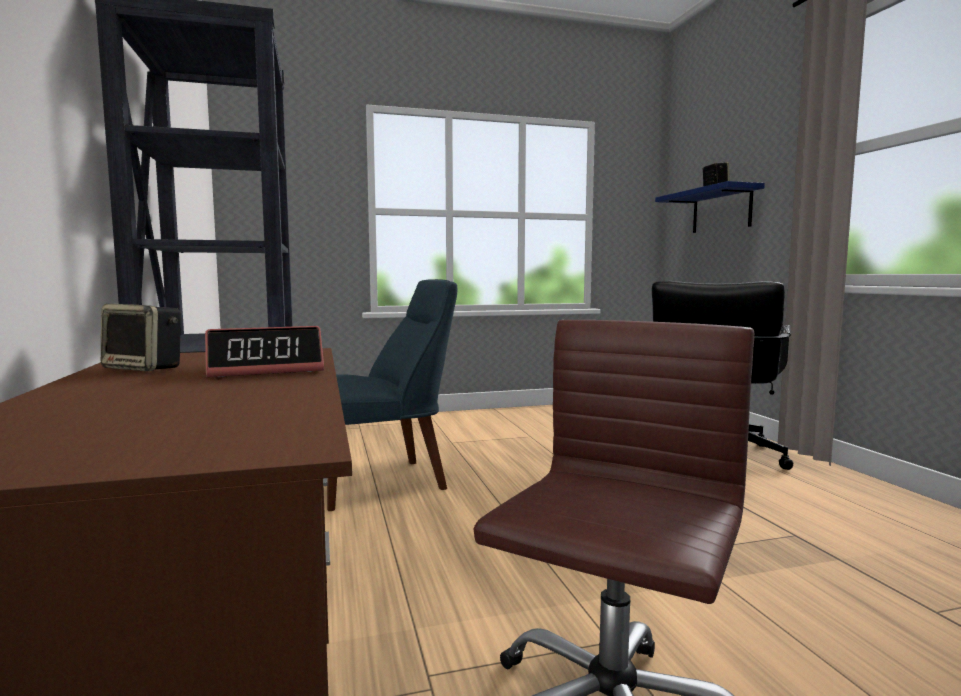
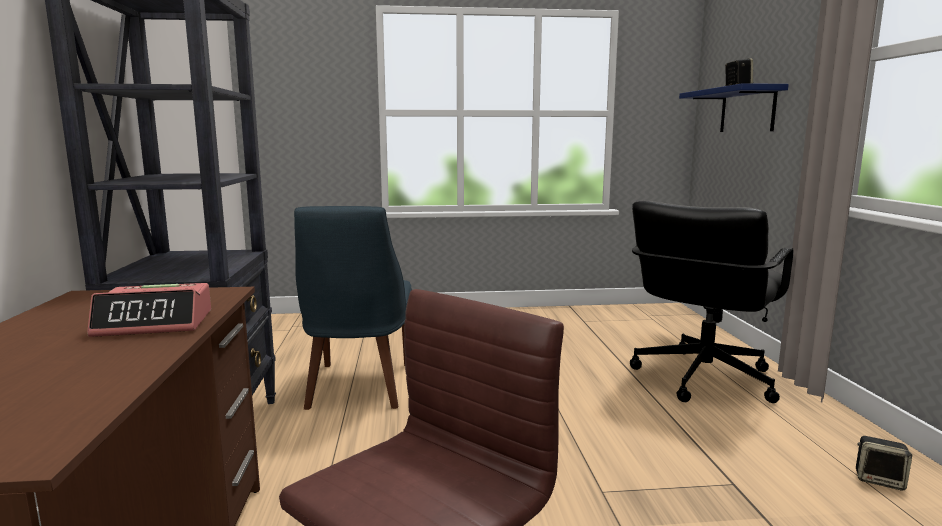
camera: 10 degrees right, 5 degrees up
(145, 368) = (63, 317): speaker -> speaker (880, 480)
(383, 482) = (358, 388): blue chair -> blue chair turned 105 degrees clockwise

